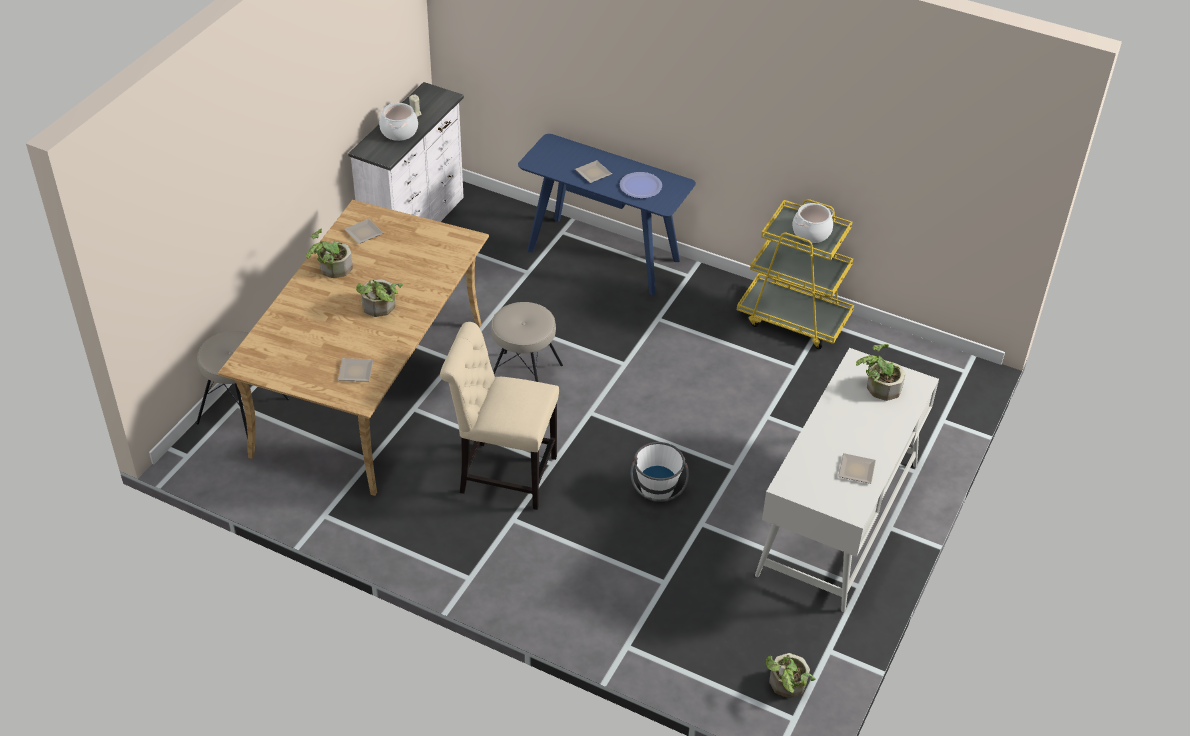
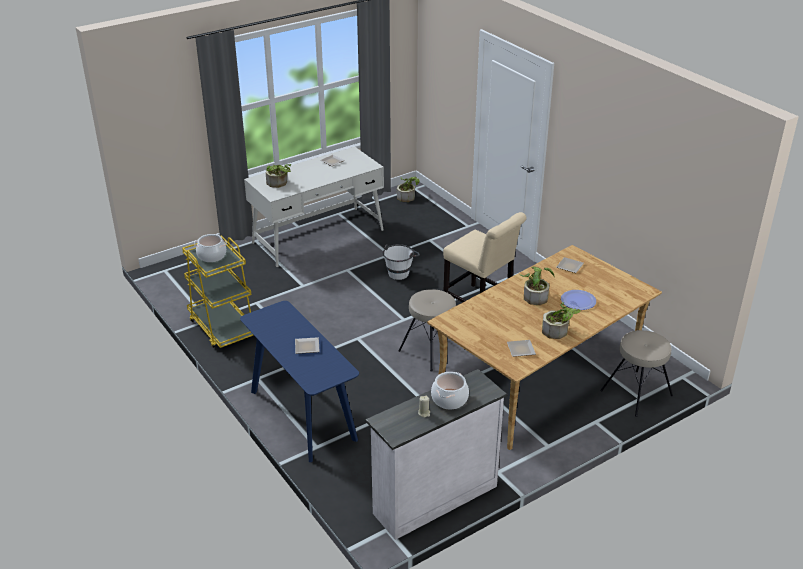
camera: 150 degrees left, 10 degrees down
(640, 186) = (282, 326): plate -> plate (578, 301)

